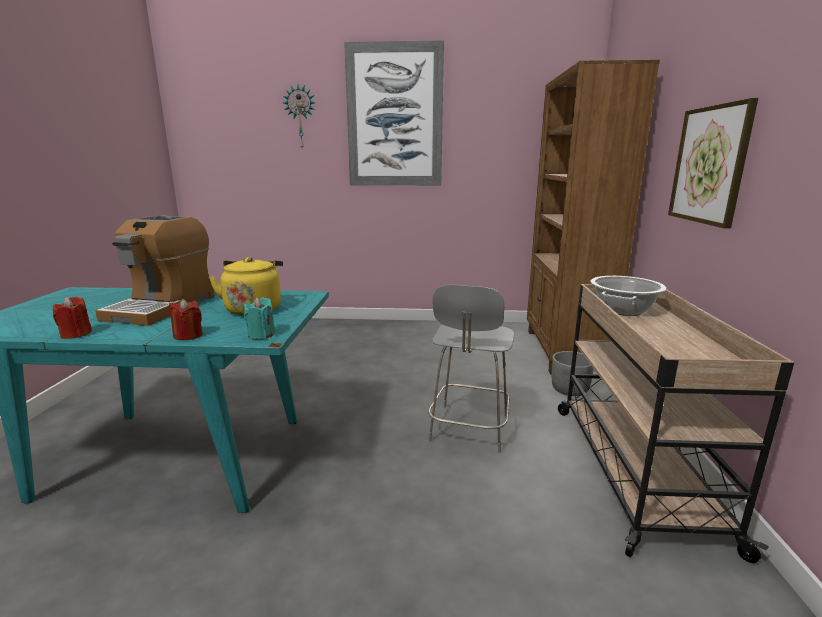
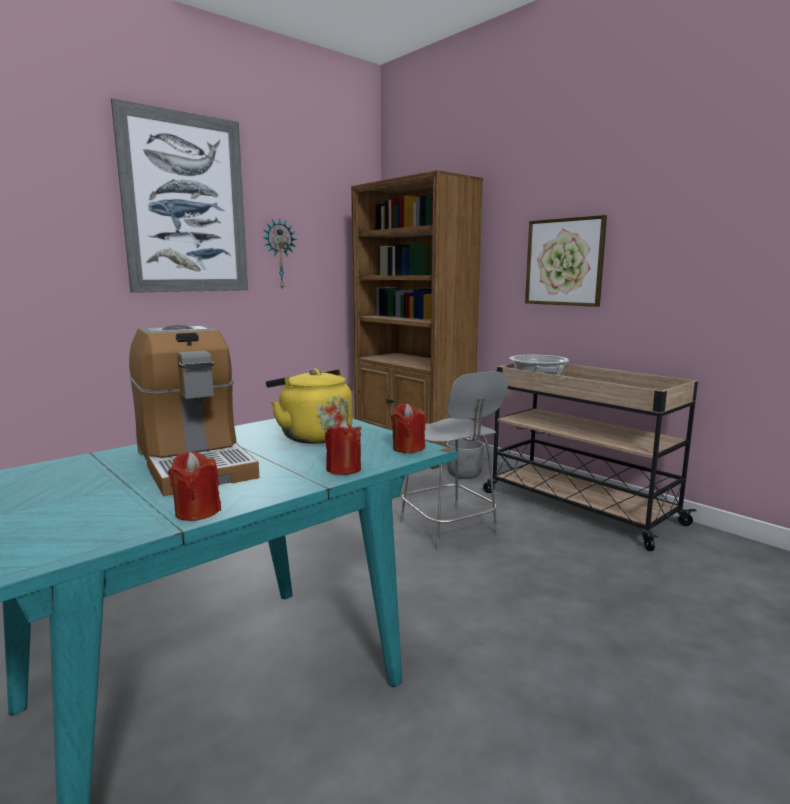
camera: 45 degrees left, 5 degrees down
(261, 335) = (408, 448): turquoise candle -> red candle
(300, 117) = (44, 194): wall clock -> wall clock (279, 254)

